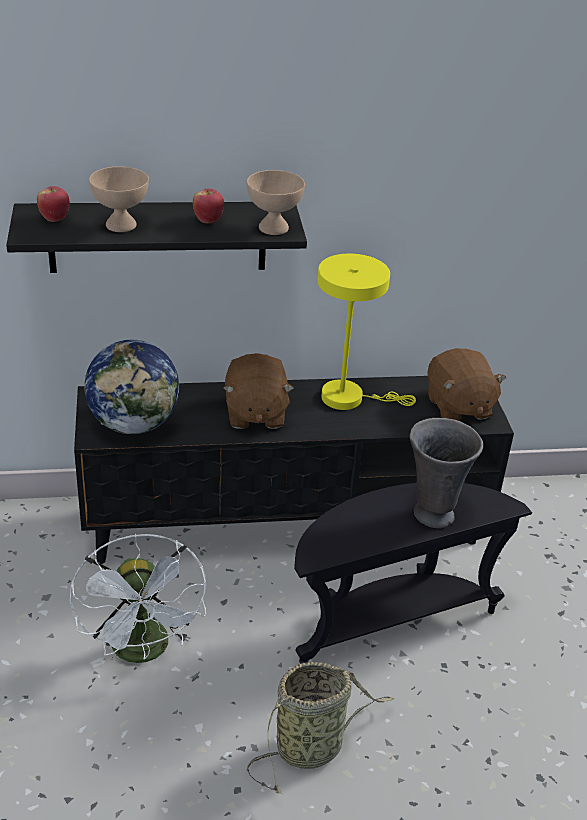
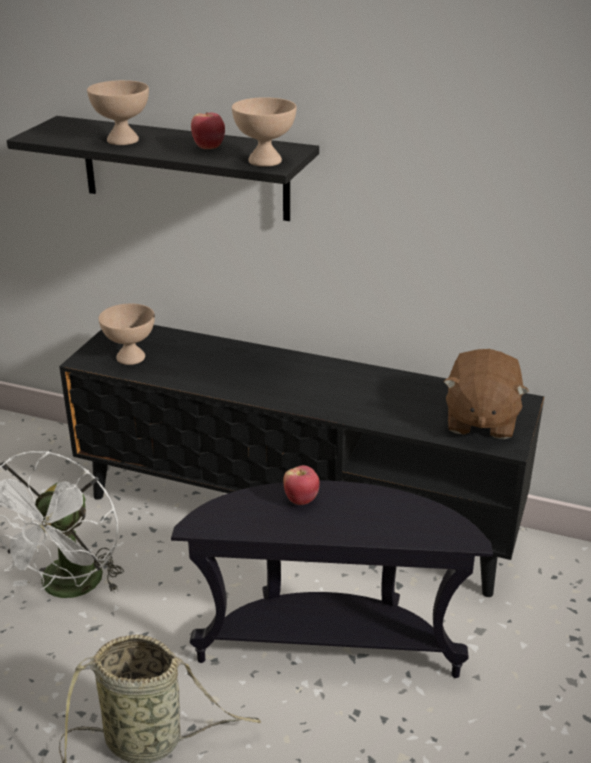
camera: 30 degrees right, 5 degrees down
(54, 218) = (73, 129): apple -> apple (301, 500)
(134, 424) = (131, 358): globe -> beige bowl
(255, 414) = (252, 375): brown plush toy -> none
(349, 398) = (364, 384): yellow table lamp -> none
(432, 514) = (368, 521): grey vase -> none

